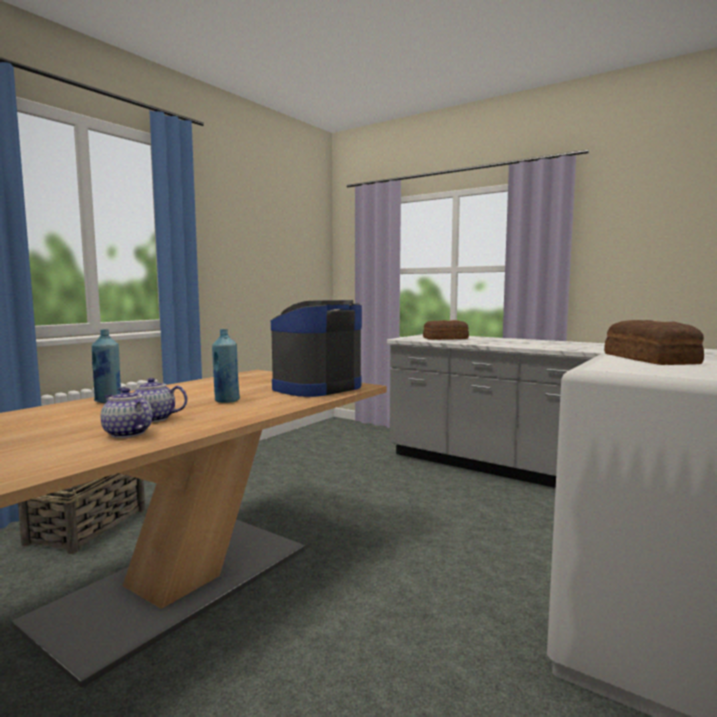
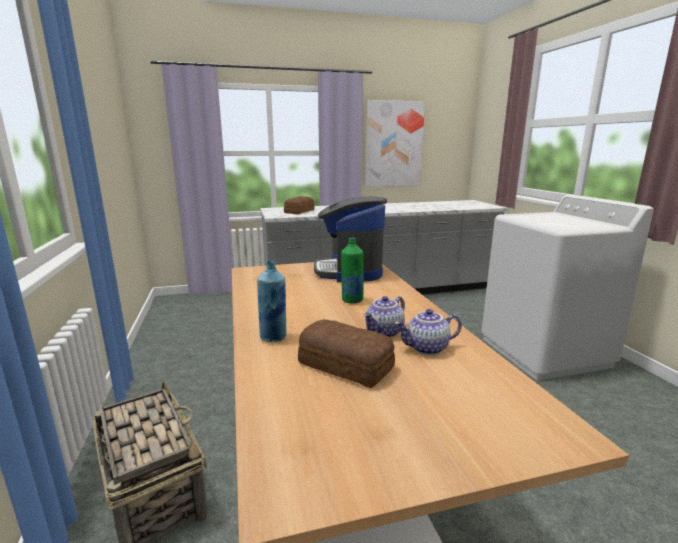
camera: 50 degrees left, 10 degrees up
(226, 401) = (352, 300): blue bottle -> green bottle
(635, 253) = (394, 144): none -> picture
(650, 359) = (538, 218): bread -> bread (345, 364)

